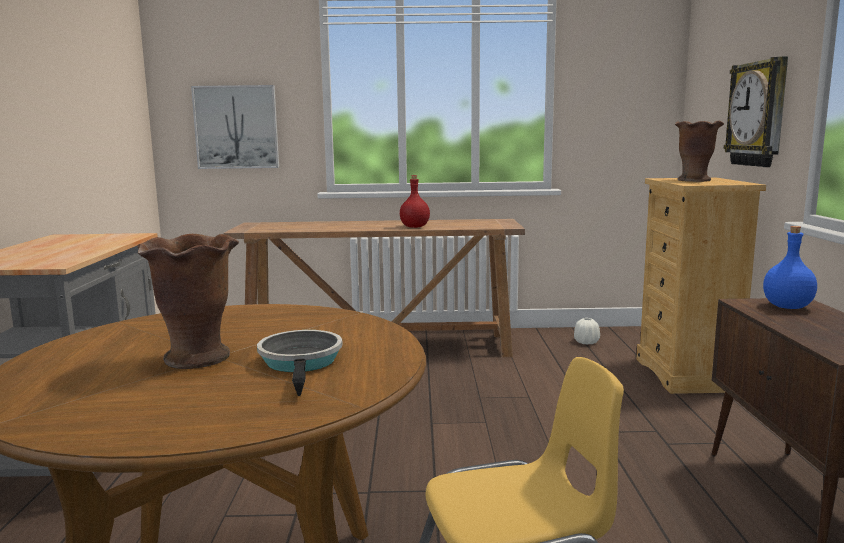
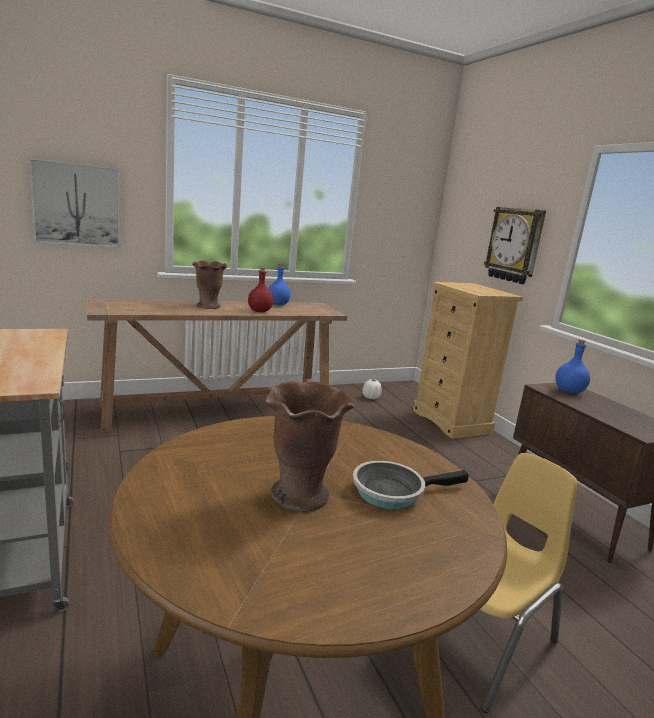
camera: 25 degrees left, 5 degrees up
(301, 363) = (393, 491): frying pan -> frying pan turned 75 degrees counterclockwise
(449, 221) = (278, 304): none -> blue bottle
(694, 180) = (470, 287): brown vase -> brown vase (208, 306)

